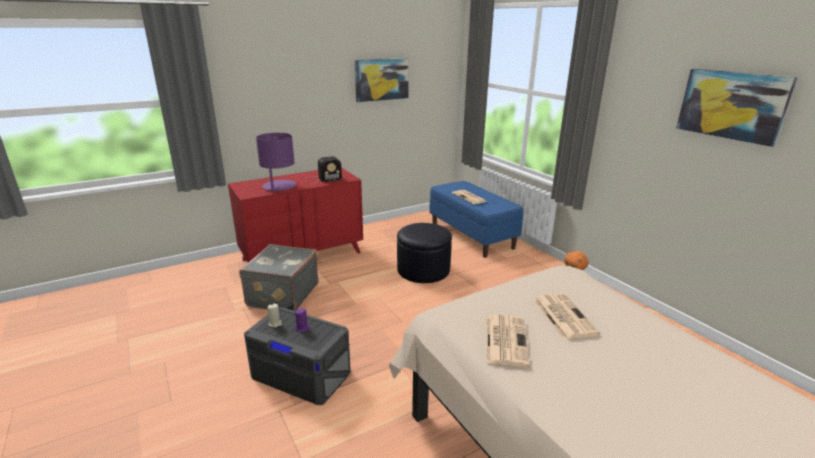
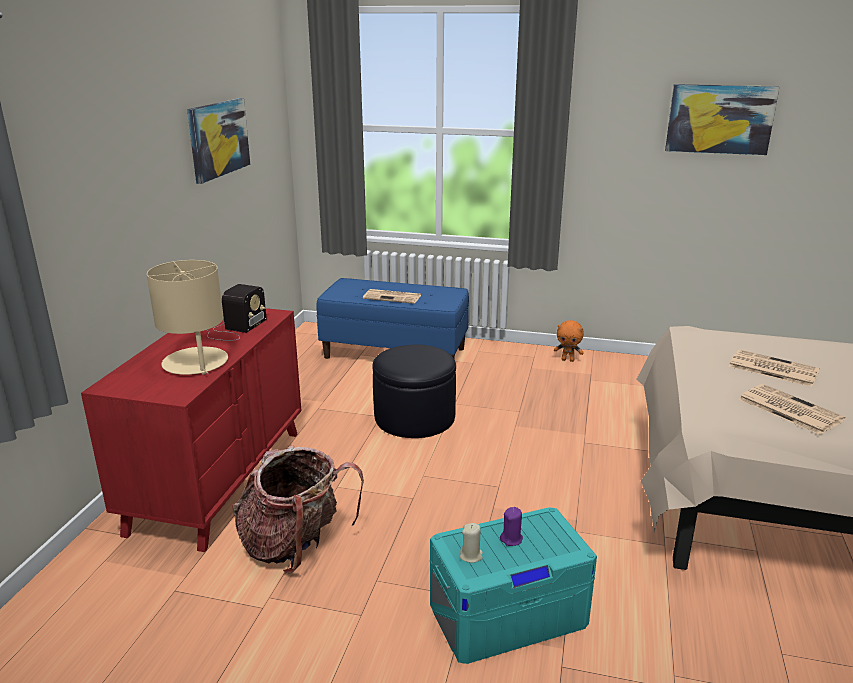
camera: 45 degrees left, 0 degrees up
(279, 186) = (195, 363): purple table lamp -> beige table lamp
(282, 295) = (295, 546): grey suitcase -> backpack
(301, 374) = (508, 614): grey storage box -> turquoise storage box

